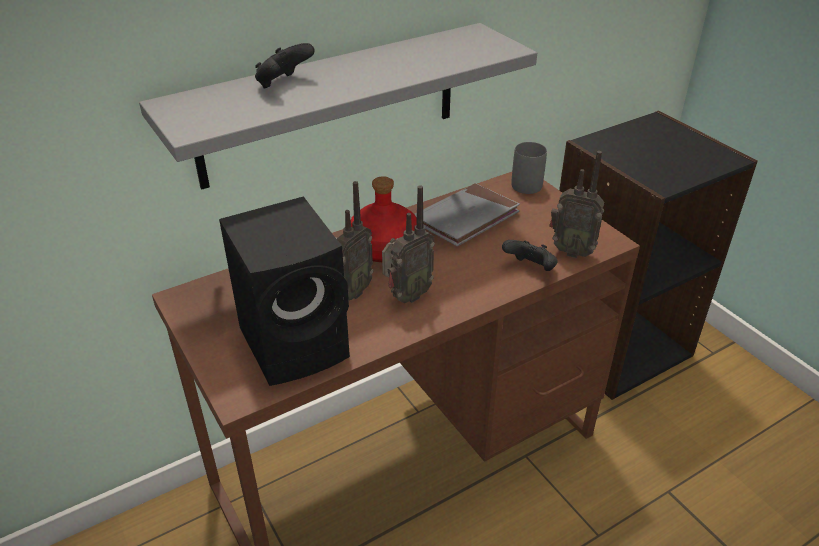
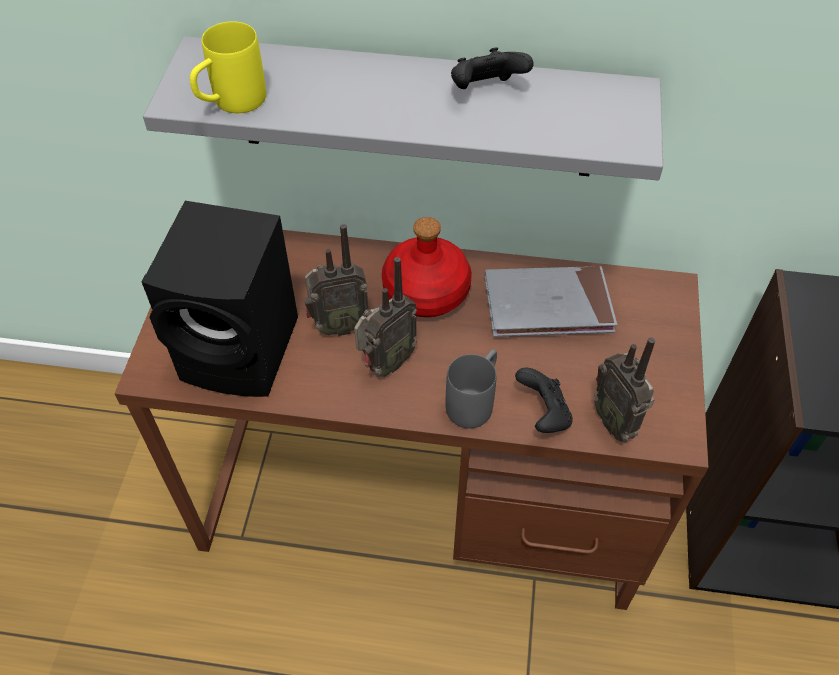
camera: 40 degrees right, 15 degrees up
(235, 117) = (231, 103): none -> yellow mug
(283, 84) = (326, 77): black game controller -> black game controller (486, 91)
(406, 296) = (385, 364): radio -> radio turned 45 degrees counterclockwise
(524, 182) = (671, 295): grey mug -> grey mug (474, 400)

